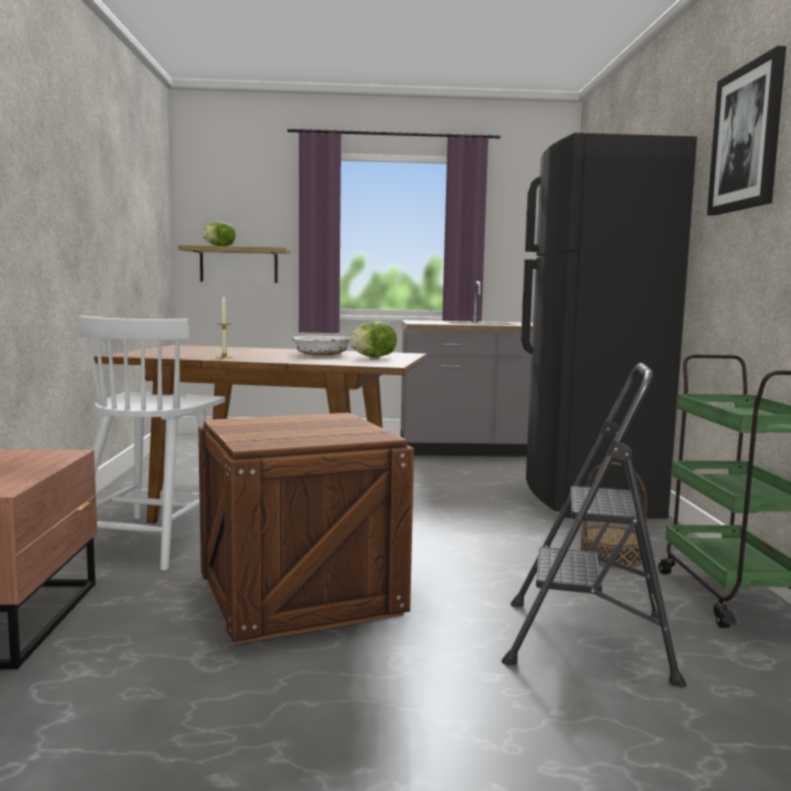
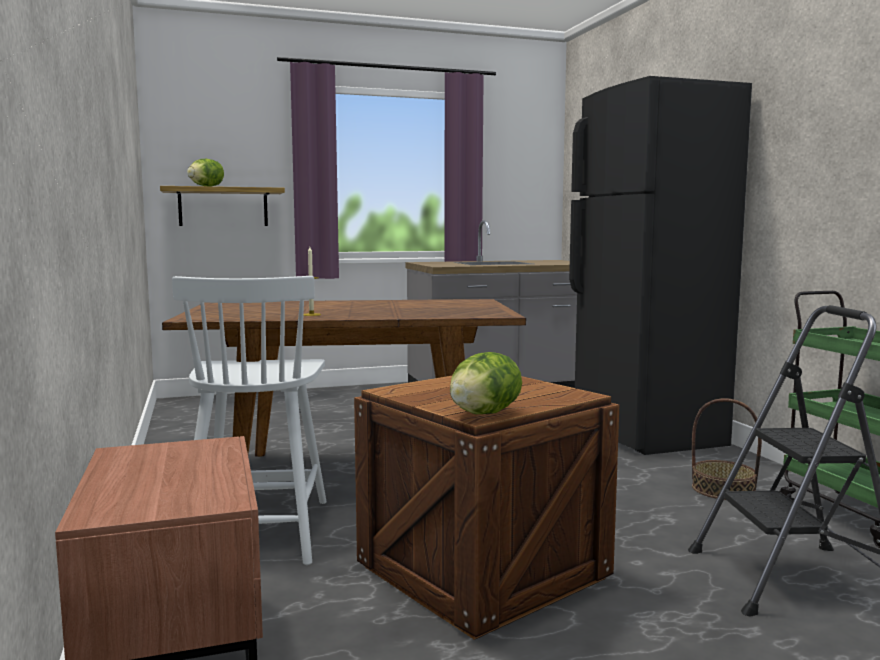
camera: 15 degrees left, 0 degrees up
(322, 354) = (399, 305): white bowl -> none
(373, 357) = (460, 306): lettuce -> lettuce (484, 414)
(747, 138) = (821, 87): picture -> none

